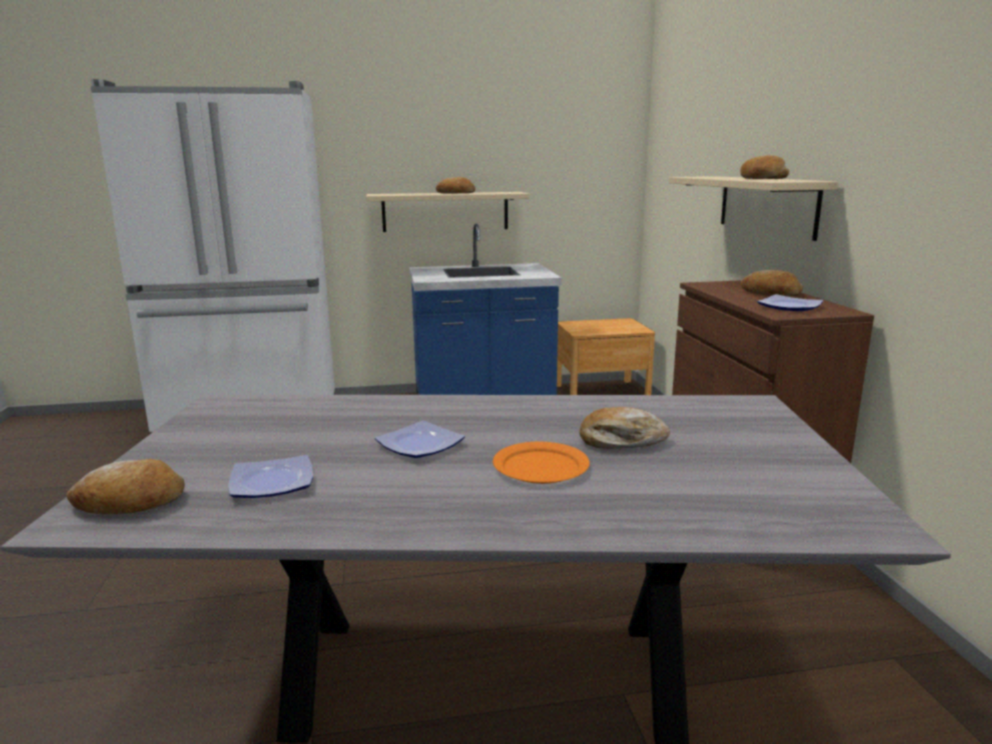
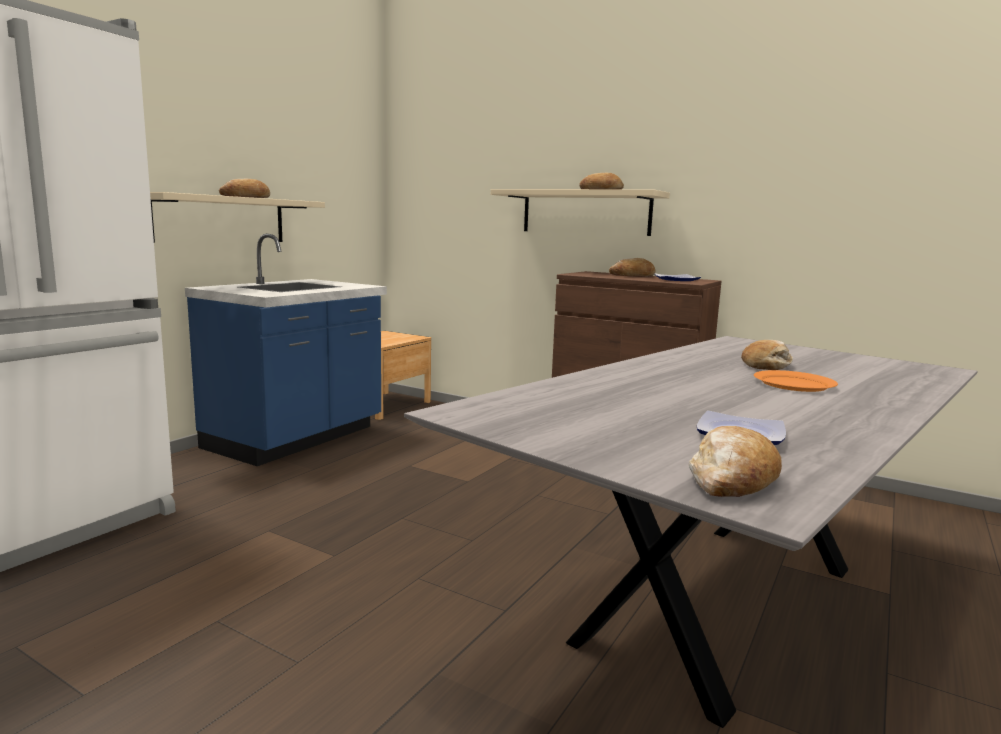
camera: 50 degrees left, 5 degrees down
(422, 445) = (708, 392): plate -> none

